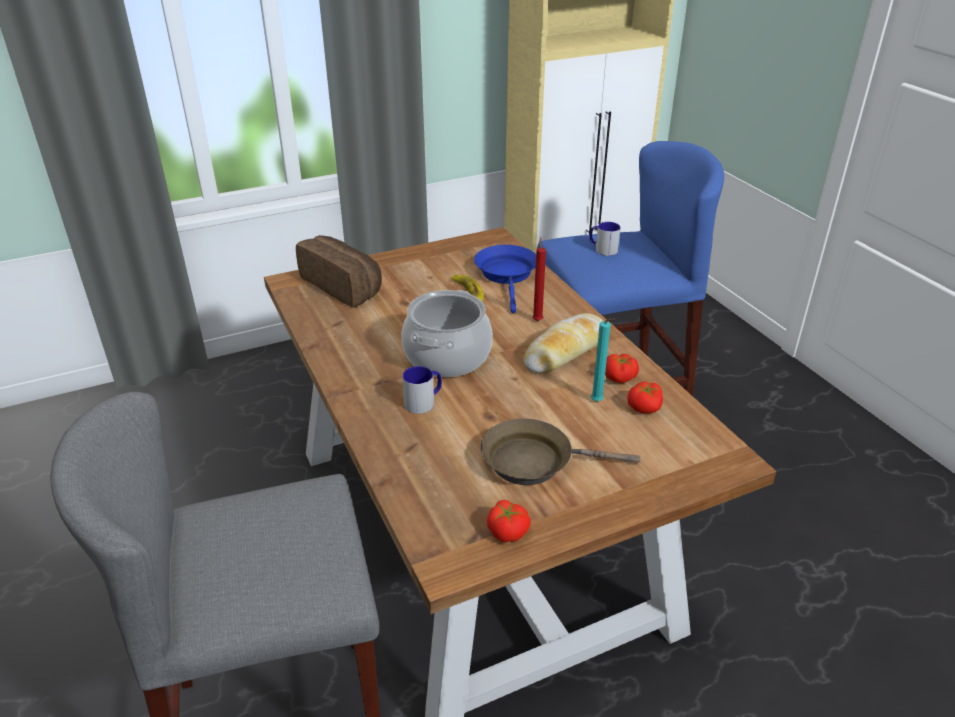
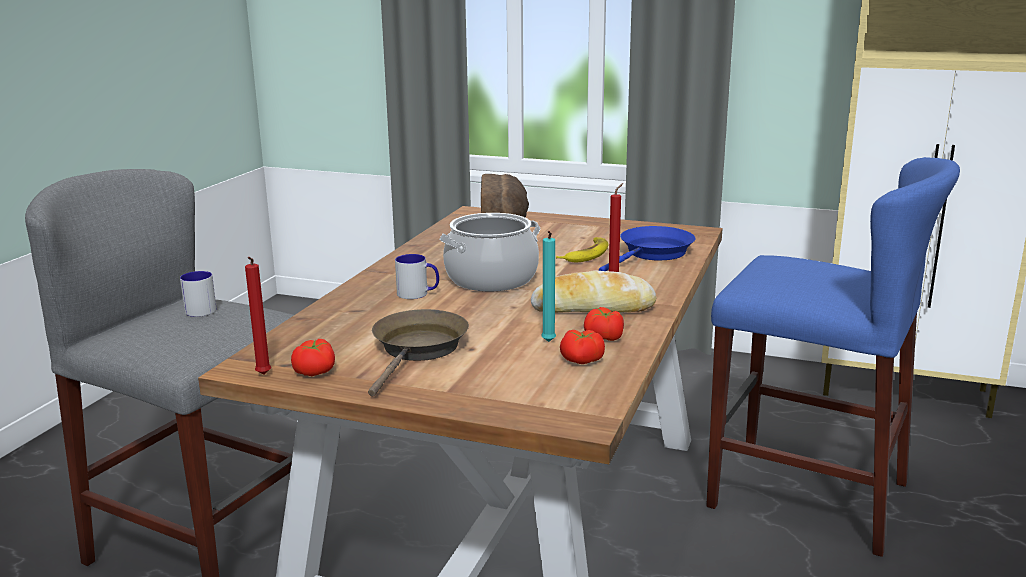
camera: 45 degrees right, 15 degrees down
(478, 562) = (263, 376): none -> red candle
(534, 461) = (418, 350): brown frying pan -> brown frying pan turned 60 degrees clockwise
(602, 249) = (805, 271): mug -> mug (201, 309)

